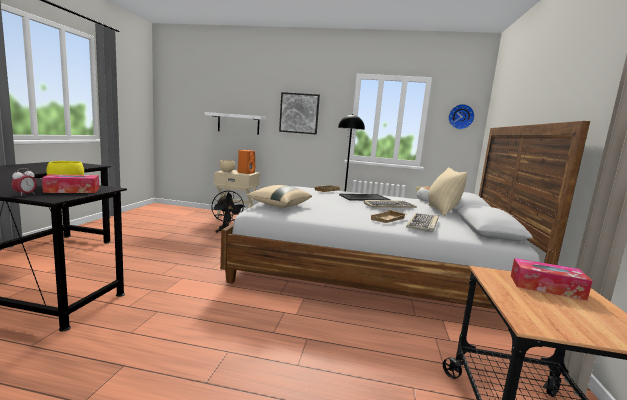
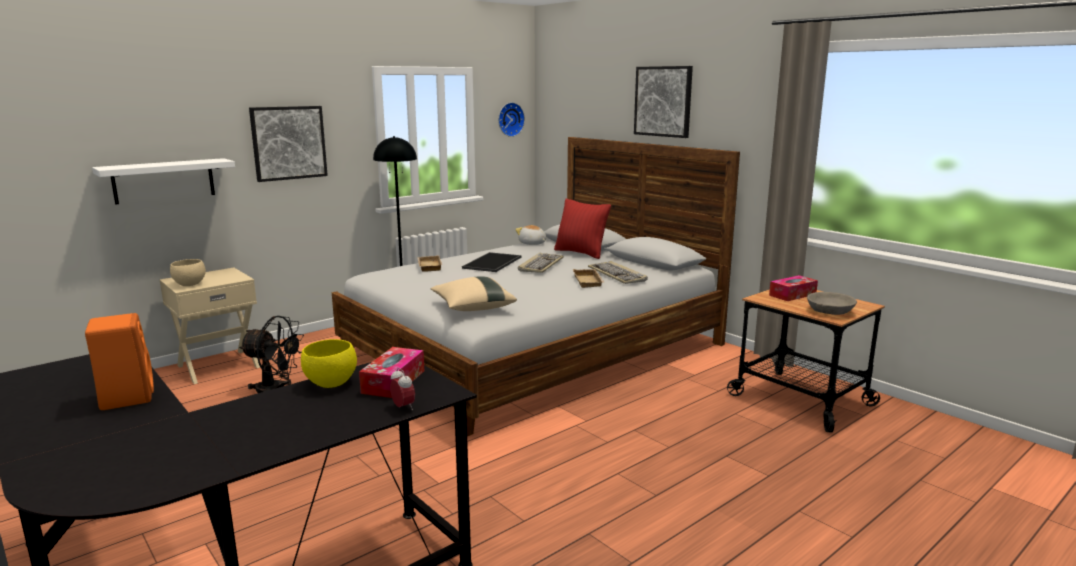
camera: 50 degrees left, 5 degrees up
(246, 172) = (223, 275): orange speaker -> orange speaker (126, 397)
(442, 211) = (580, 253): beige pillow -> red pillow
(548, 317) = (830, 311): none -> grey bowl
(549, 84) = (663, 101): none -> picture

